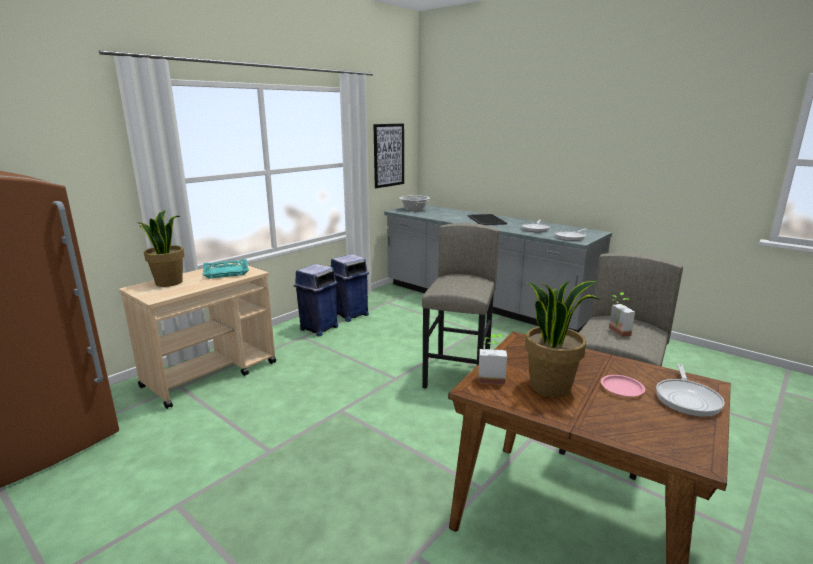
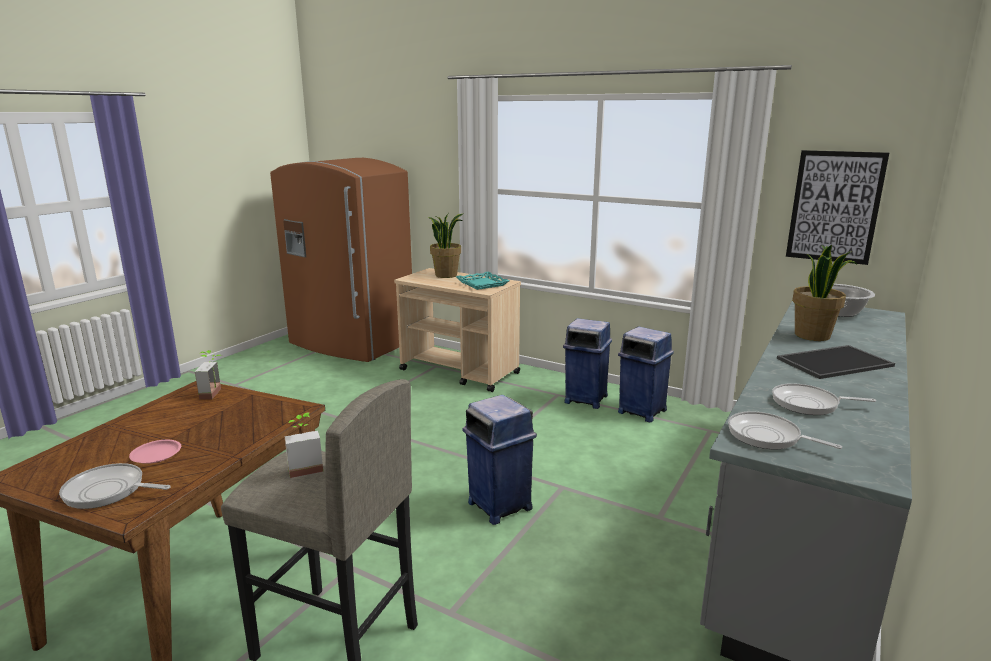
camera: 80 degrees right, 0 degrees up
(458, 375) = (499, 505): grey stool -> blue trash can
(550, 386) = (183, 419): potted plant -> potted plant (813, 336)

